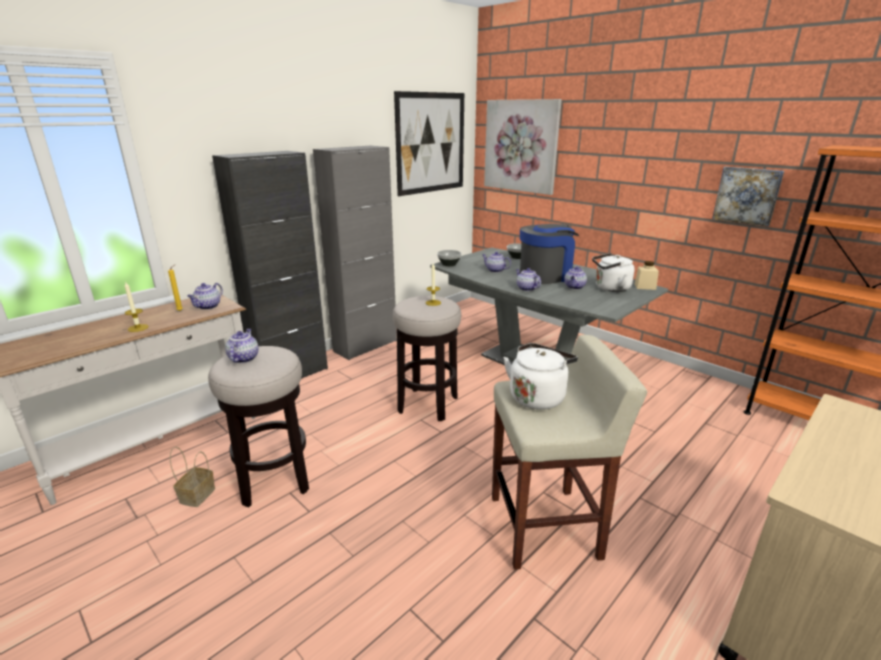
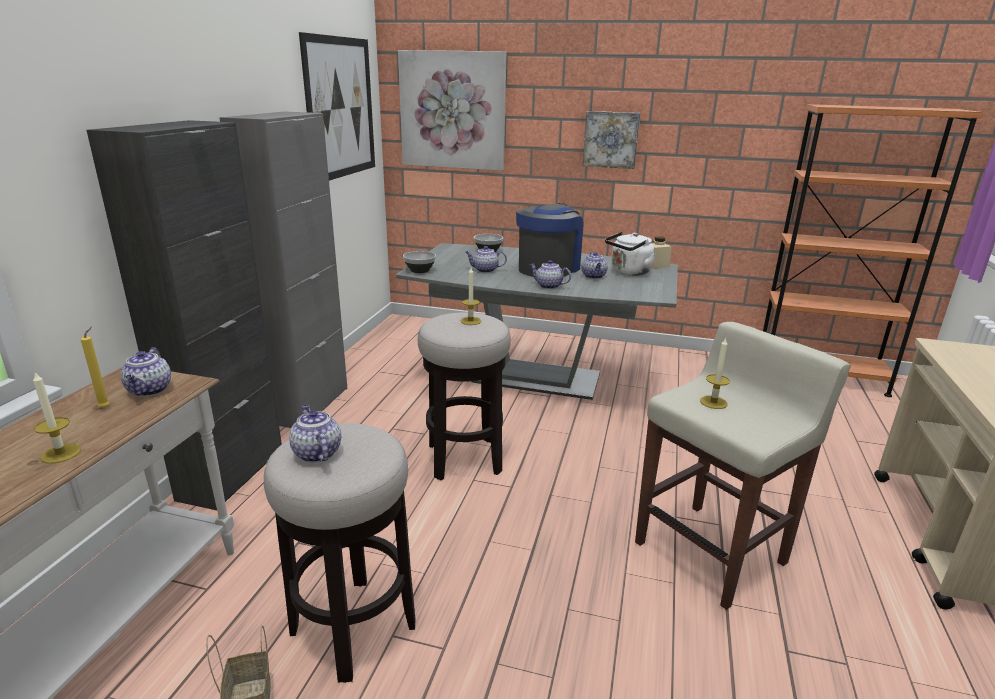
camera: 30 degrees left, 0 degrees up
(538, 396) = (713, 402): white kettle -> candle
(747, 195) = (730, 158): picture -> picture (611, 139)

